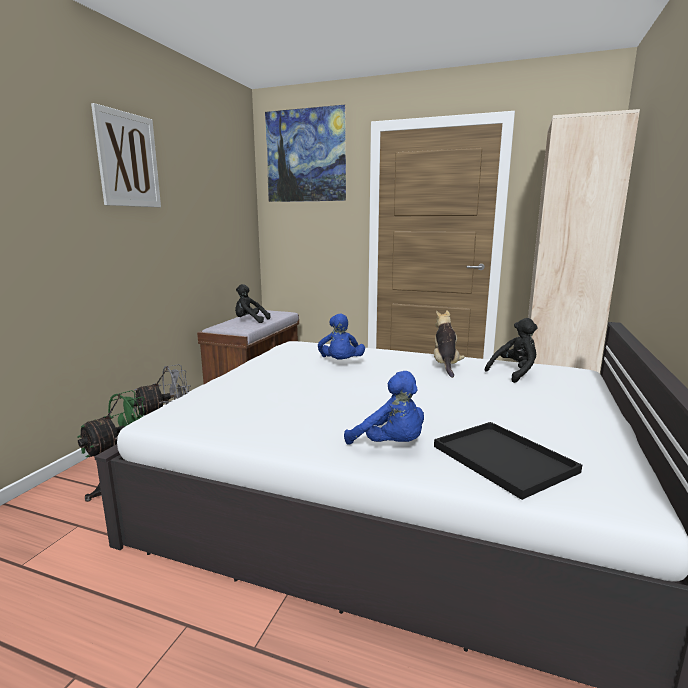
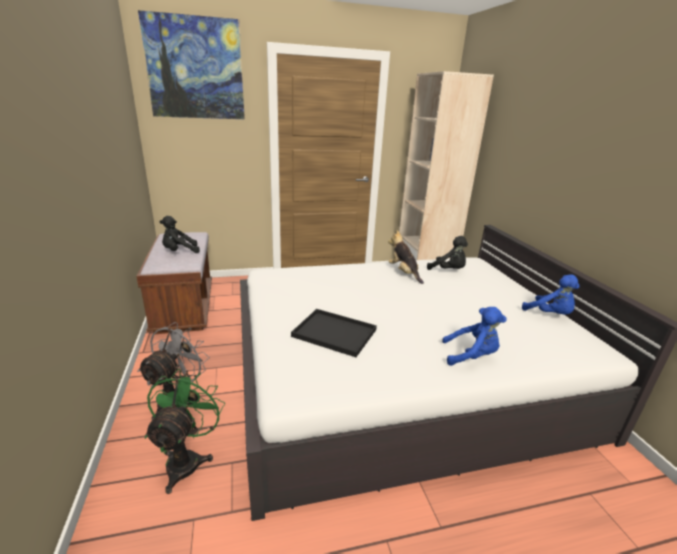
camera: 35 degrees left, 10 degrees up
(128, 160) = (63, 92): picture -> none
(340, 363) = (337, 288): blue plush toy -> blue plush toy (550, 314)
(506, 459) = (533, 344): black tray -> black tray (336, 333)
(514, 373) = (448, 270): black plush toy -> black plush toy turned 105 degrees clockwise

